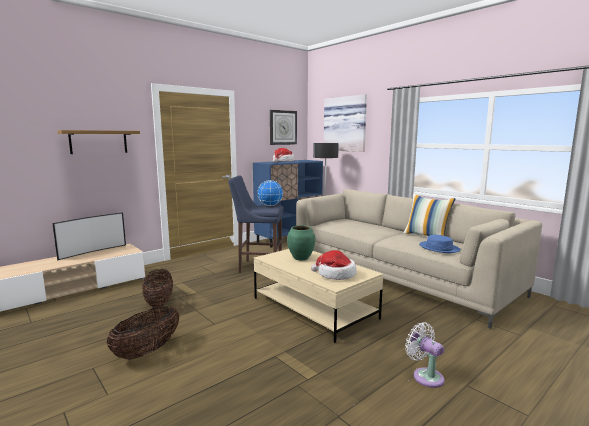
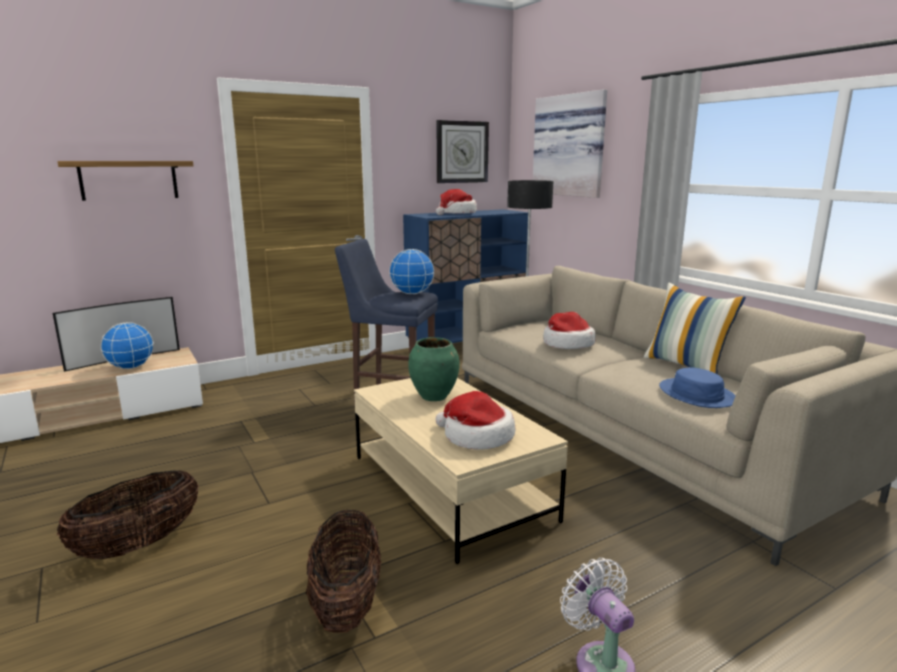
camera: 10 degrees right, 5 degrees up
(101, 256) = (130, 367): none -> globe
(159, 303) = (202, 454): basket -> basket (346, 603)
(361, 229) = (567, 344): none -> hat

